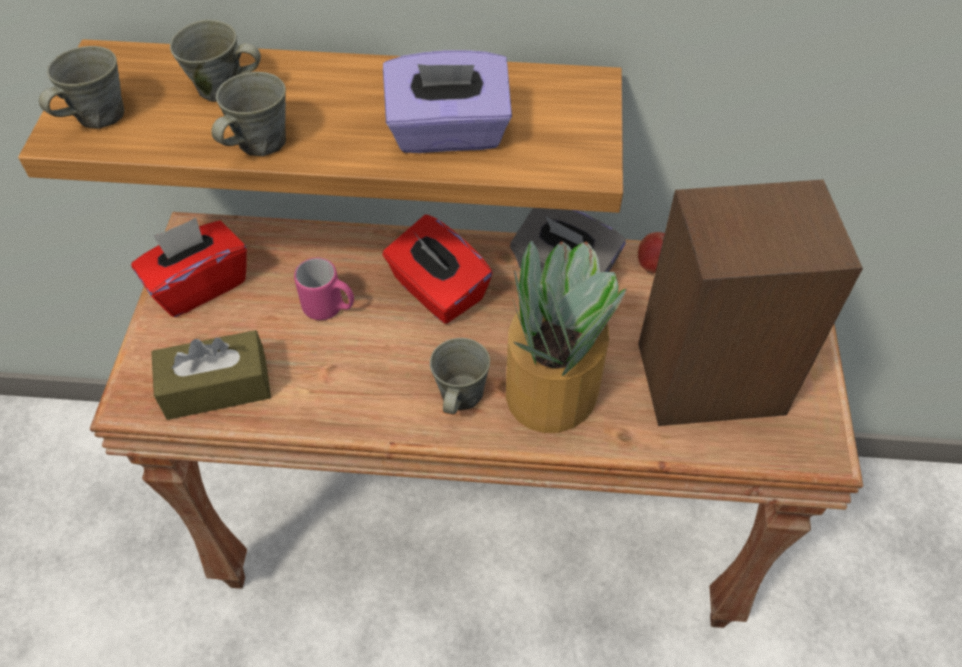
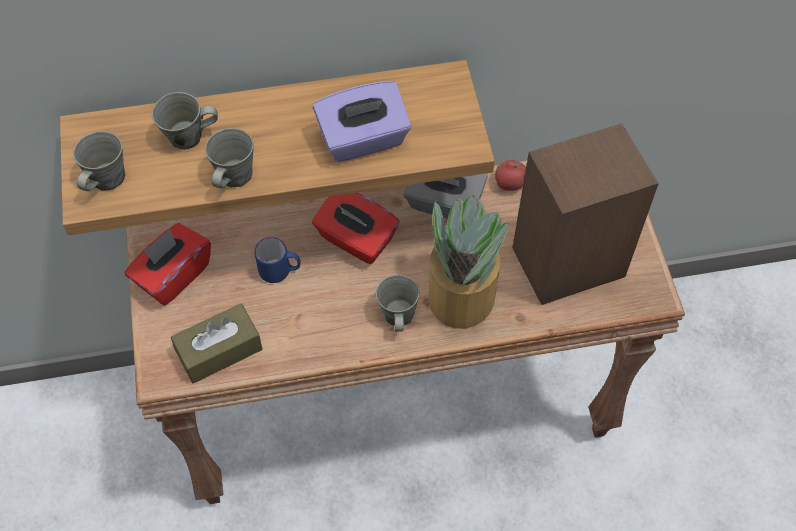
camera: 15 degrees left, 5 degrees up
(330, 308) = (280, 271): pink mug -> blue mug

